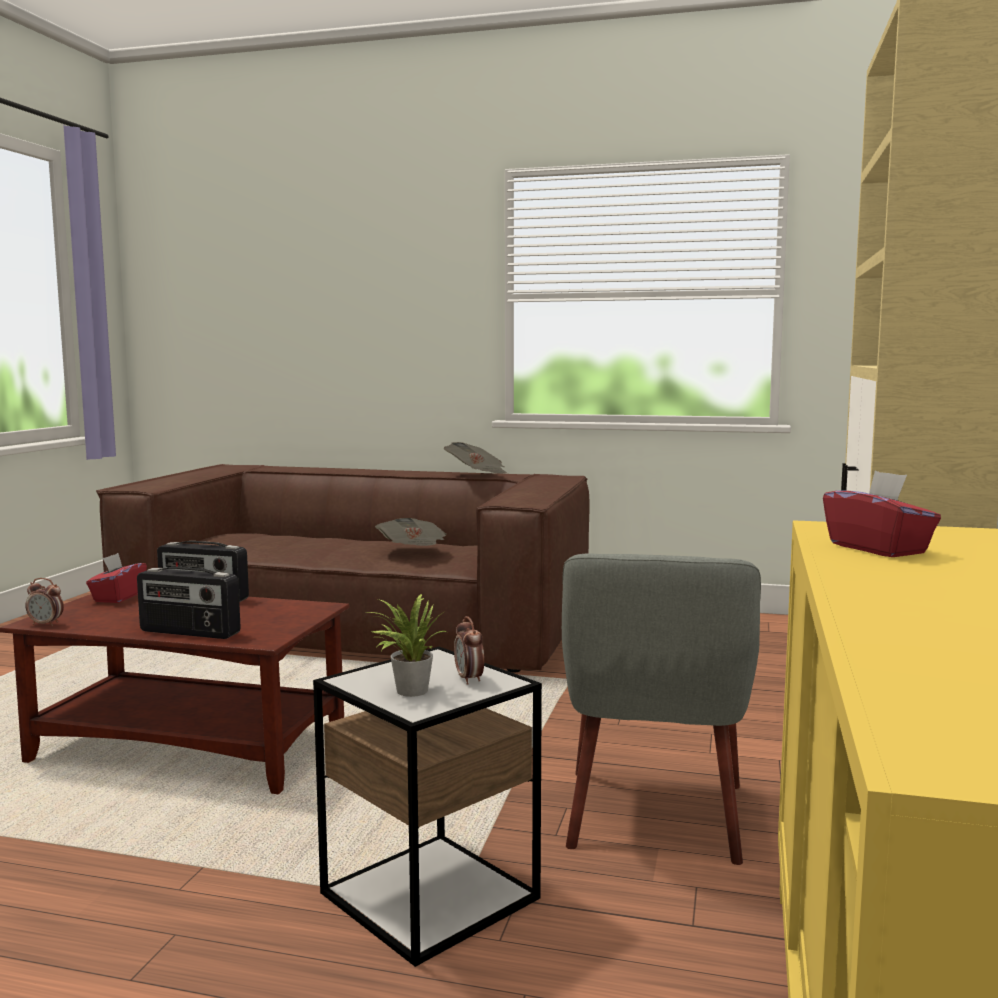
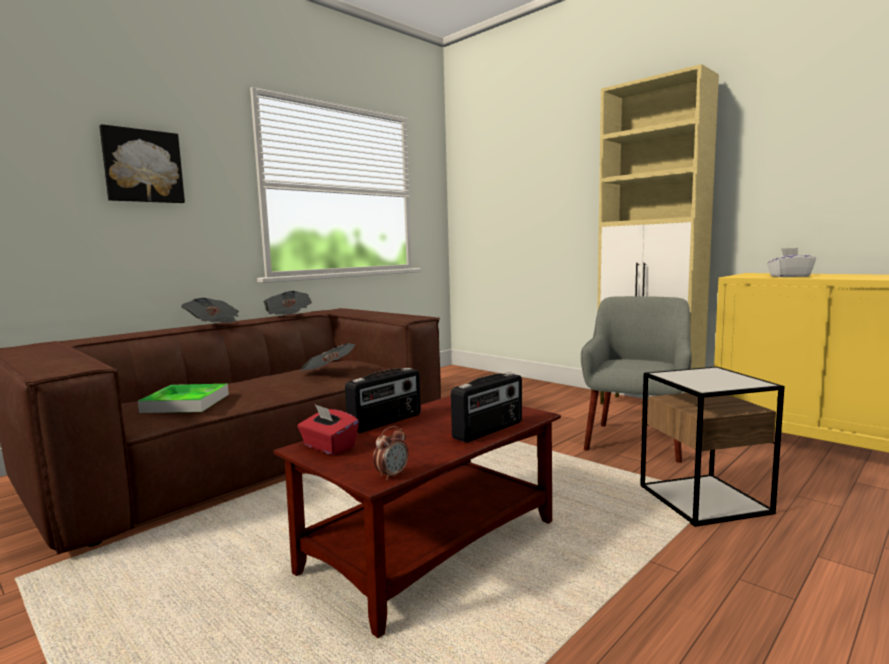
camera: 60 degrees left, 0 degrees up
(250, 543) = (186, 403): none -> tray
(373, 288) = (142, 166): none -> picture
(381, 473) = (214, 326): none -> newspaper
(407, 691) = (727, 382): potted plant -> none
(469, 679) = (709, 373): alarm clock -> none
(654, 815) = (636, 441): grey armchair -> grey armchair turned 105 degrees counterclockwise
(878, 549) = (789, 276): red tissue box -> white tissue box

